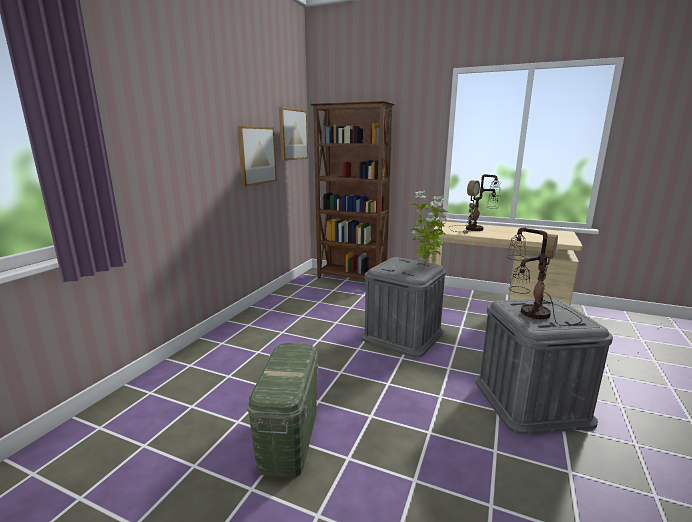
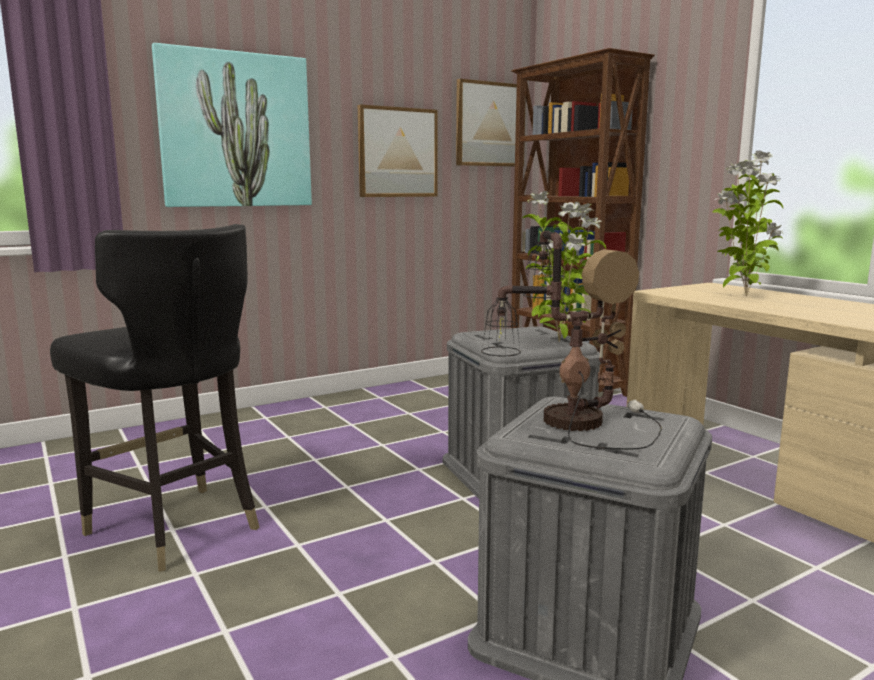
camera: 35 degrees right, 5 degrees down
(176, 148) = (235, 130): none -> picture
(289, 437) = (174, 528): green storage box -> black chair
(475, 229) = (743, 296): table lamp -> potted plant

